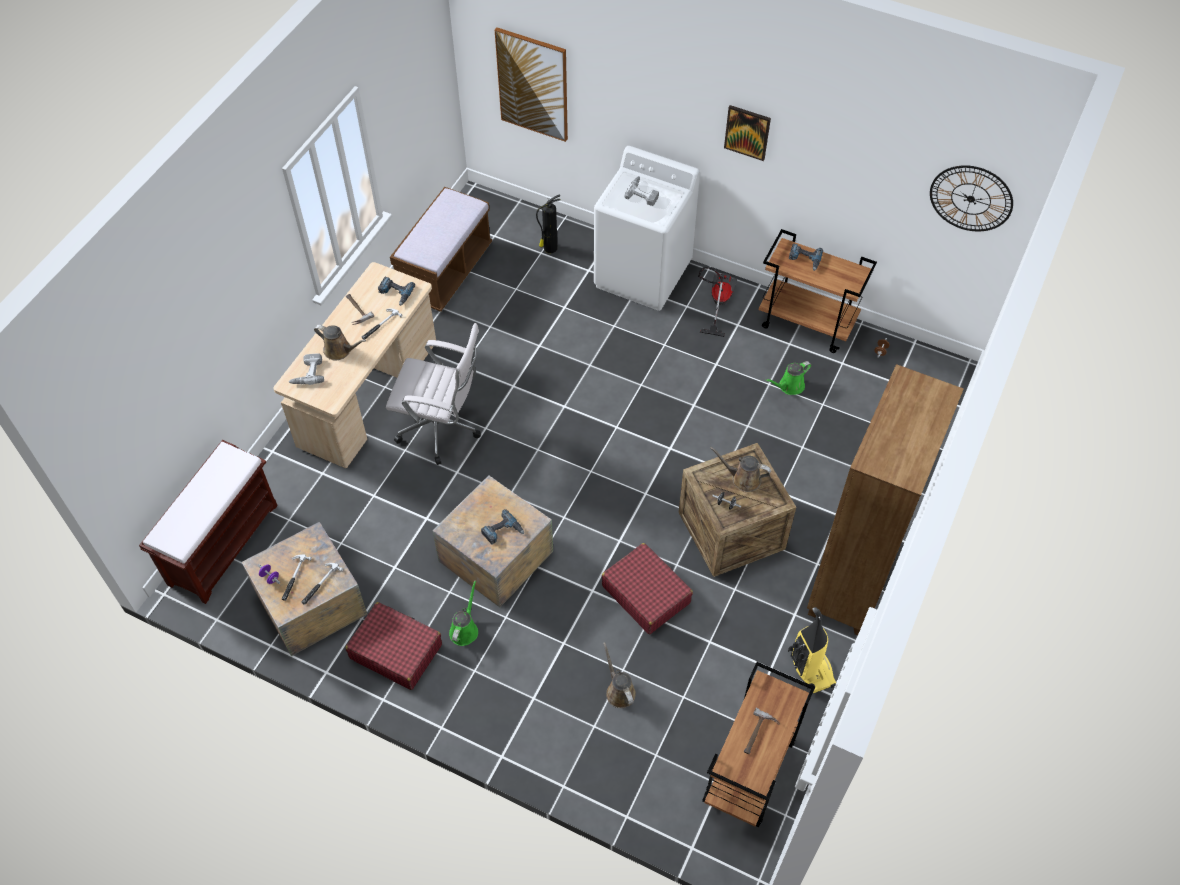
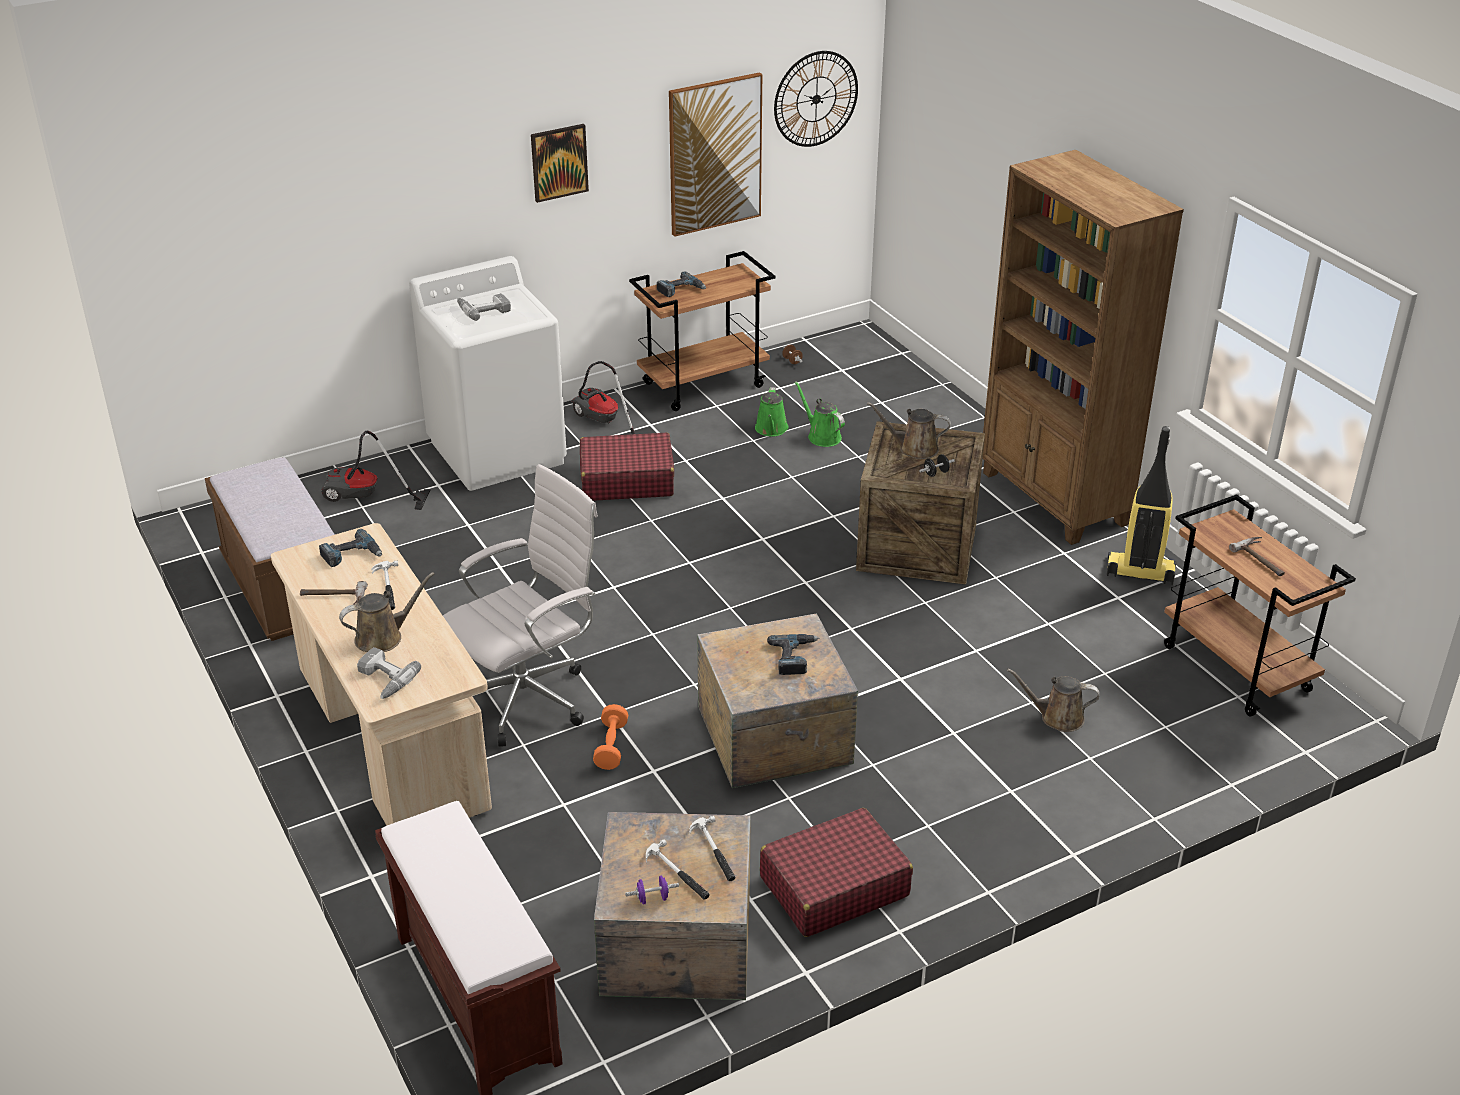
camera: 55 degrees left, 20 degrees down
(431, 488) = (611, 746): none -> orange dumbbell
(464, 629) = (858, 808): green watering can -> green watering can (822, 436)
(533, 84) = (251, 267): picture -> picture (714, 154)
(549, 248) = (365, 498): fire extinguisher -> vacuum cleaner
(646, 594) = (943, 641): red suitcase -> red suitcase (626, 480)
(743, 479) = (914, 449): brown watering can -> brown watering can turned 45 degrees clockwise

